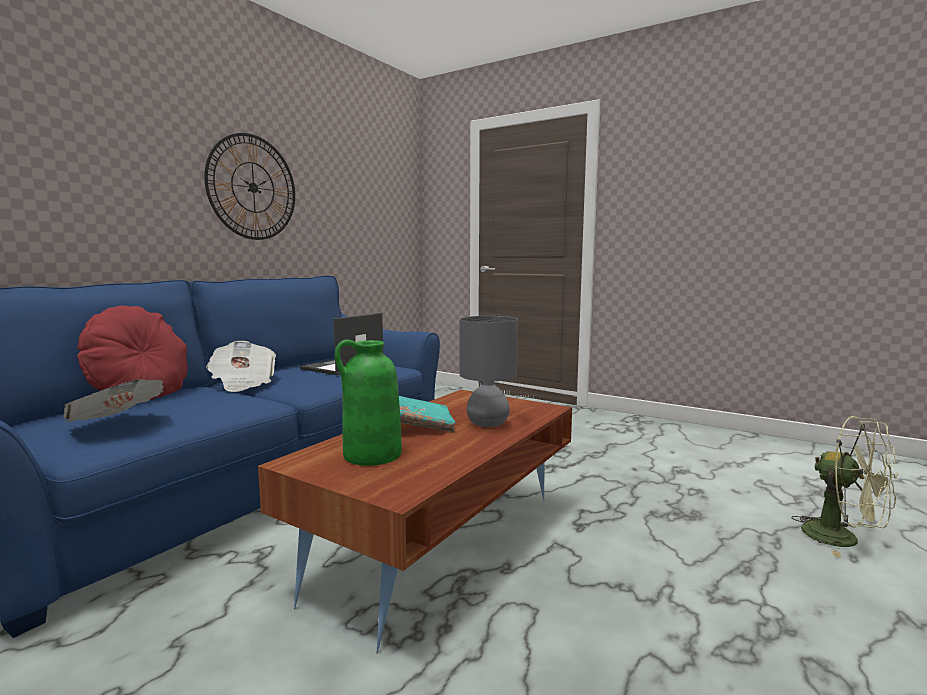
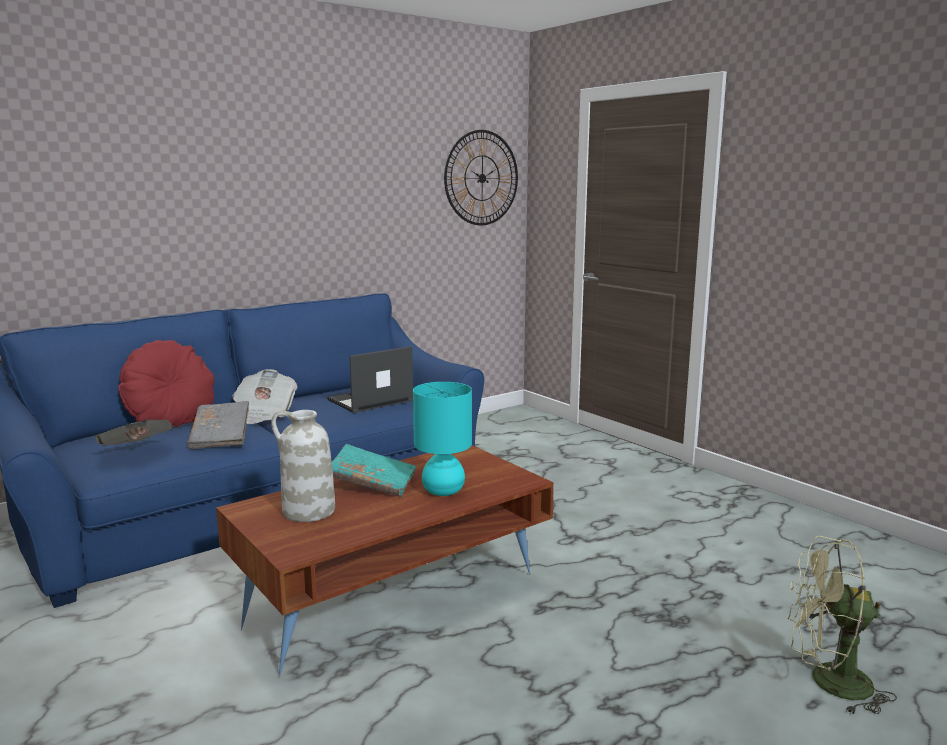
camera: 20 degrees right, 5 degrees up
(213, 403) = (221, 437): none -> grey book
(253, 187) = (306, 199): wall clock -> wall clock (481, 178)
(371, 455) = (308, 511): green vase -> white vase
(487, 423) = (443, 491): grey table lamp -> turquoise table lamp
(843, 539) = (828, 683): green fan -> green fan turned 120 degrees clockwise

